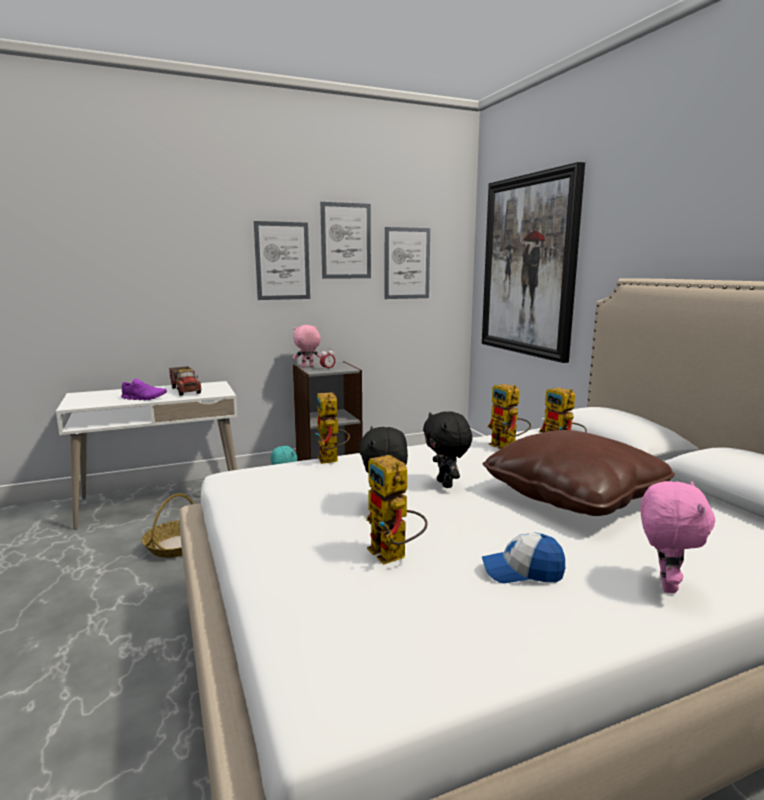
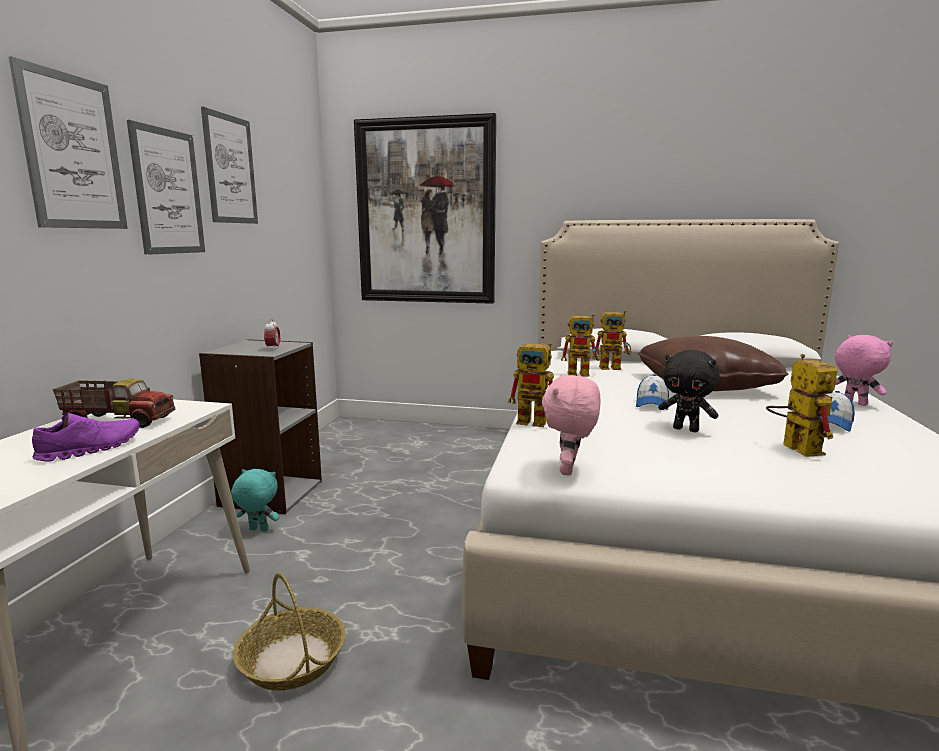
camera: 55 degrees left, 0 degrees up
(307, 367) = (234, 351): pink plush toy -> pink plush toy (569, 470)
(394, 556) = (794, 447): toy robot -> toy robot turned 105 degrees counterclockwise
(407, 263) = (283, 206): picture -> picture (73, 152)
(446, 484) = (652, 404): black plush toy -> cap

